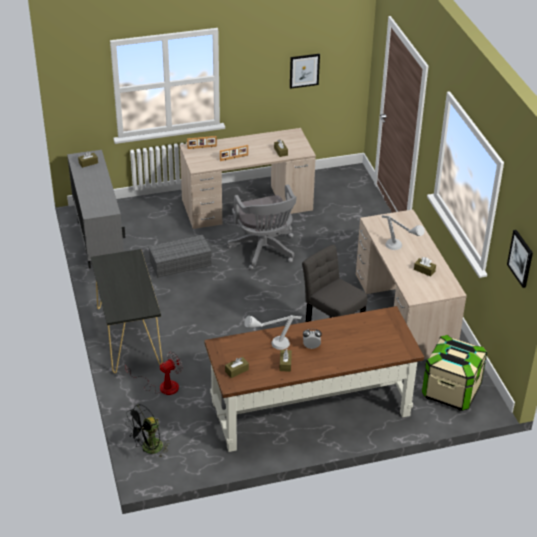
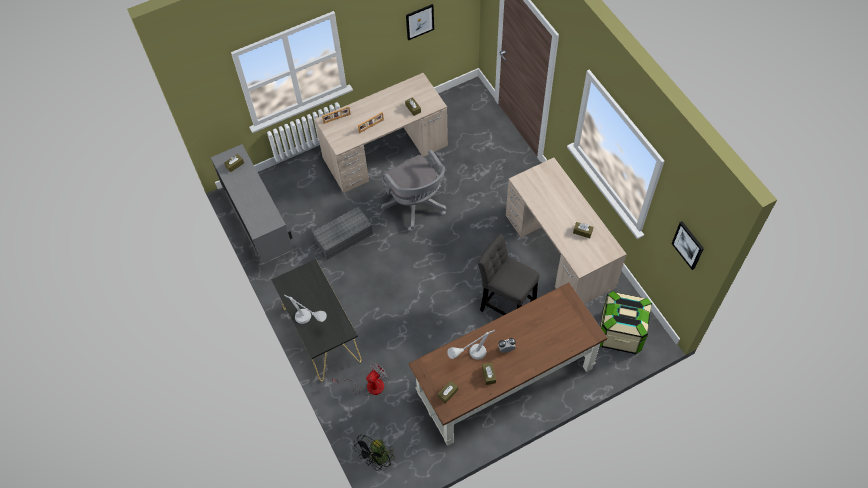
camera: 10 degrees left, 20 degrees up
(400, 249) = (554, 210): grey table lamp -> grey table lamp (309, 320)

